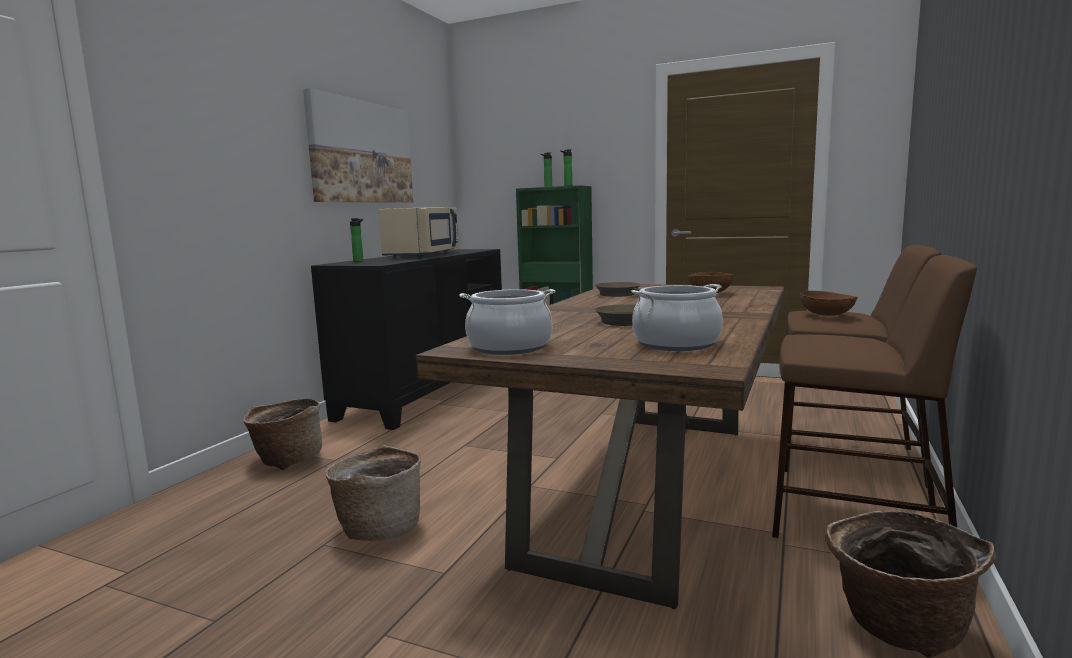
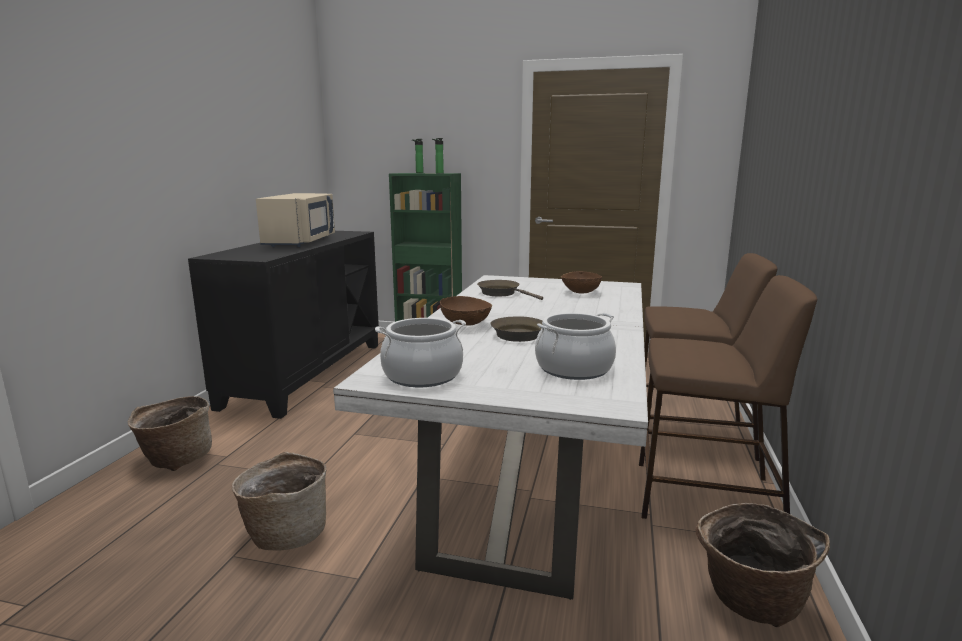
camera: 10 degrees left, 5 degrees up
(359, 261) = (238, 252): bottle -> none
(361, 152) = (233, 137): picture -> none
(646, 486) = (529, 471): brown dining table -> white dining table
(827, 315) = (681, 314): brown bowl -> brown bowl (466, 324)

